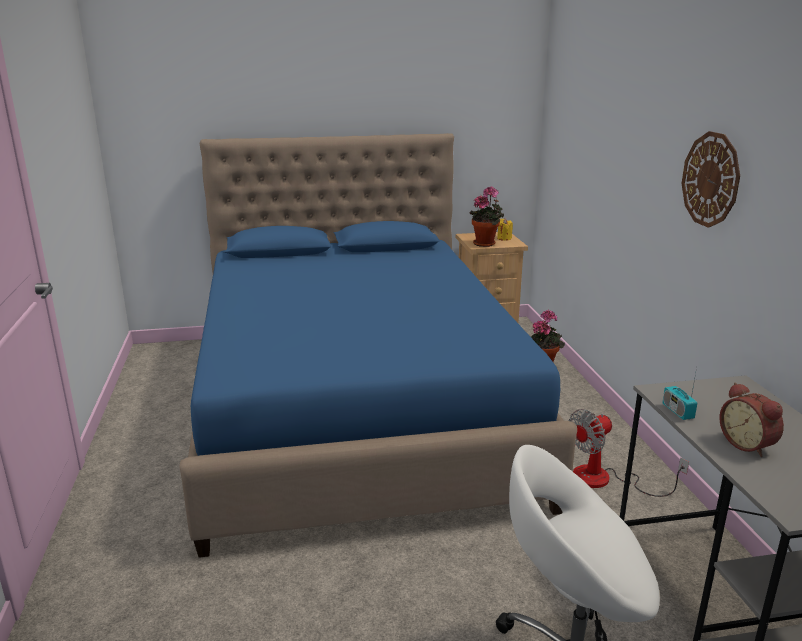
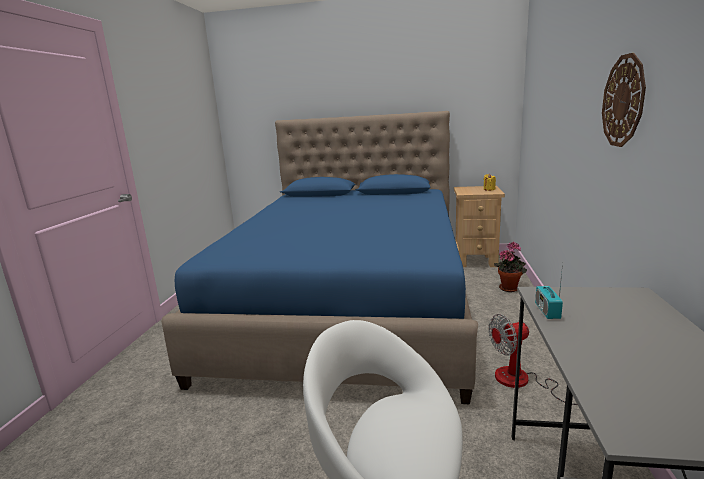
camera: 20 degrees right, 5 degrees down
(486, 243) = (472, 192): potted plant -> none
(748, 444) = (610, 349): alarm clock -> none

